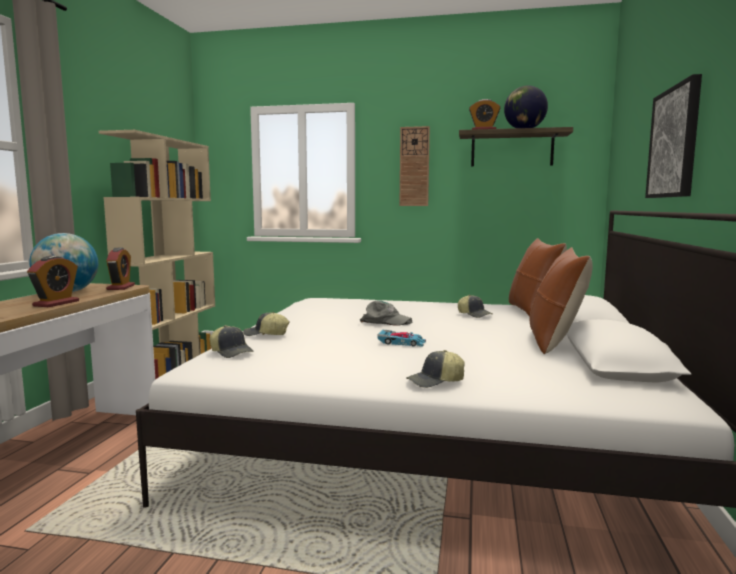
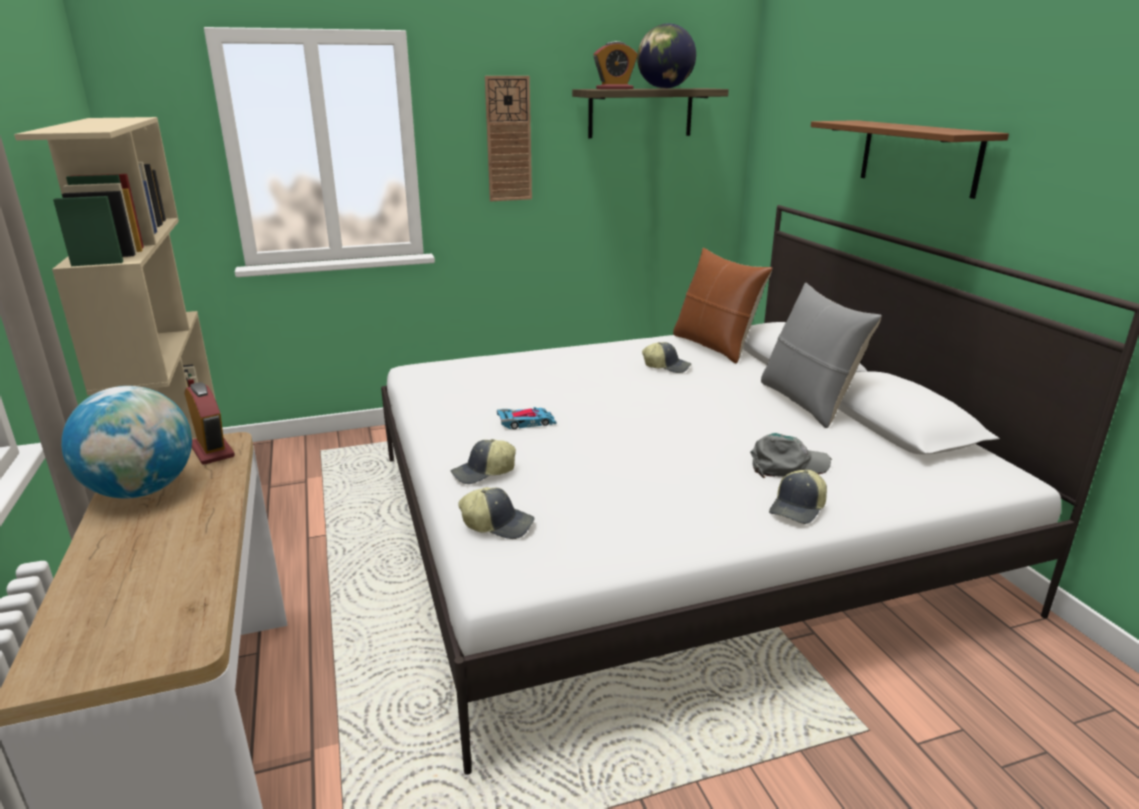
camera: 30 degrees left, 15 degrees up
(56, 303) = (204, 532): alarm clock -> none
(386, 321) = (592, 405): grey cap -> grey cap (788, 465)
(402, 342) = (668, 445): toy car -> toy car (526, 422)
(554, 342) = (807, 402): brown pillow -> grey pillow
(674, 143) = (918, 157): picture -> brown shelf

